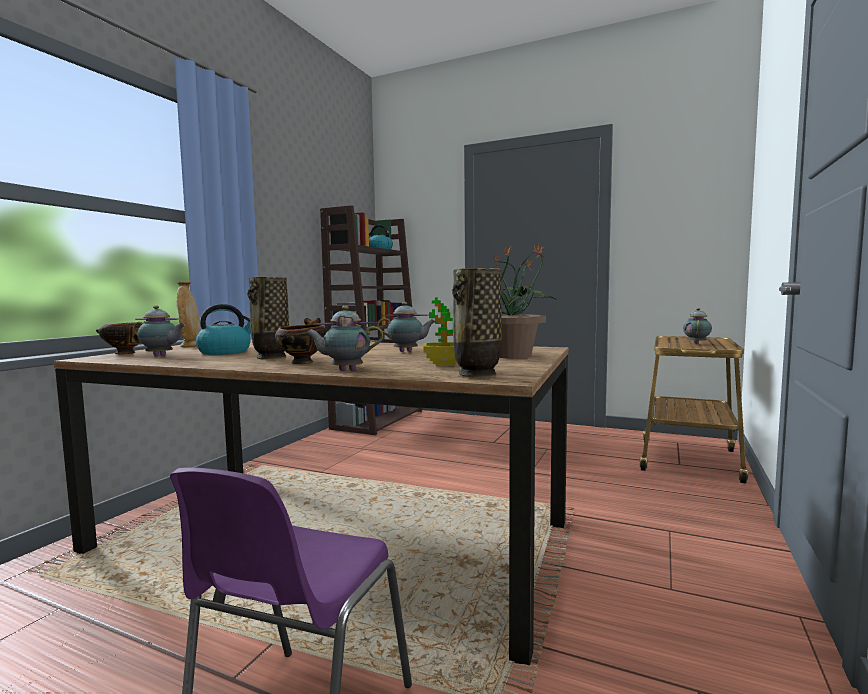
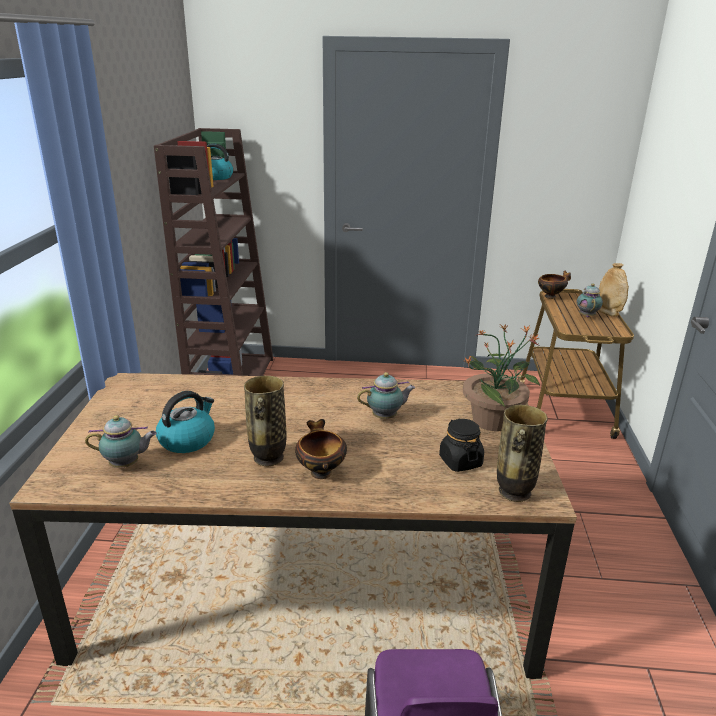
camera: 20 degrees left, 20 degrees up
(127, 353) = (67, 458): bowl -> bowl (551, 296)
(191, 346) = (109, 416): beige vase -> beige vase (608, 312)
(345, 370) = (389, 495): teapot -> none
(444, 364) = (460, 461): potted plant -> black jar

